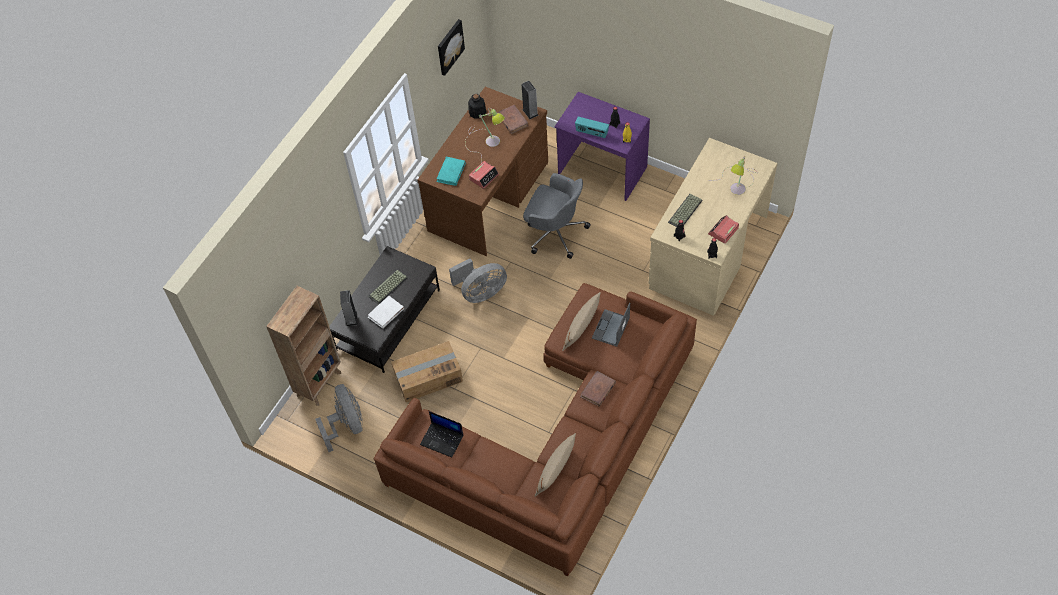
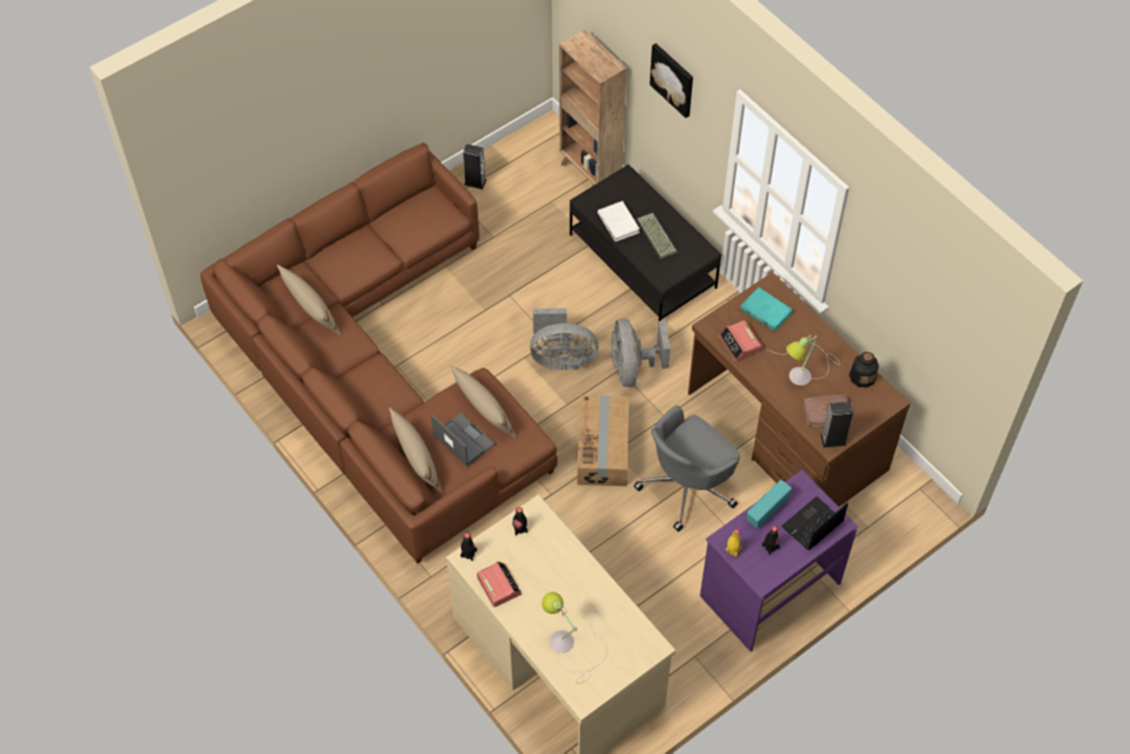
camera: 110 degrees right, 0 degrees up
(346, 425) = (520, 182): grey fan -> grey fan (561, 358)
(351, 318) = (629, 188): speaker -> speaker (475, 182)
(428, 377) = (539, 275): cardboard box -> cardboard box (603, 449)
(442, 439) = (416, 221): laptop -> laptop (812, 525)
(449, 46) = (920, 295): picture -> picture (673, 79)
(598, 390) = (386, 392): brown book -> none
(640, 348) = (416, 460): none -> beige pillow
(685, 212) = (556, 555): keyboard -> none

